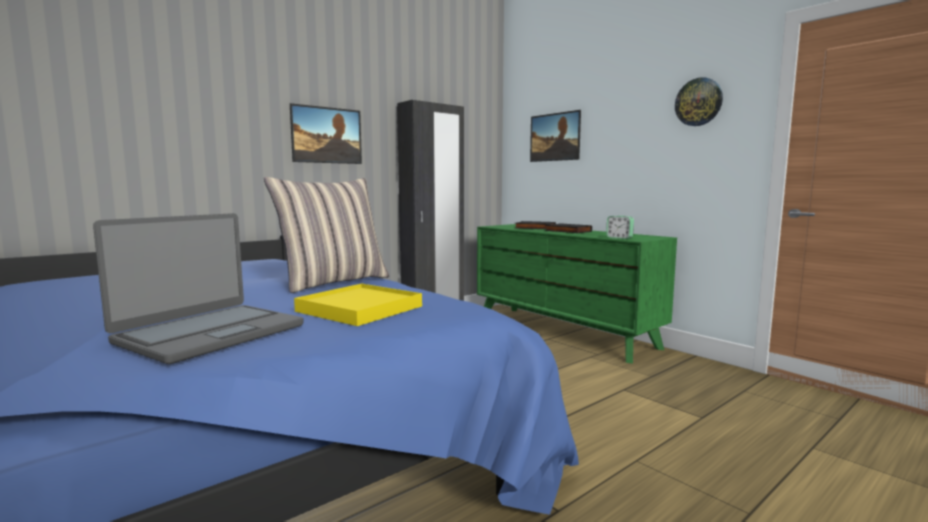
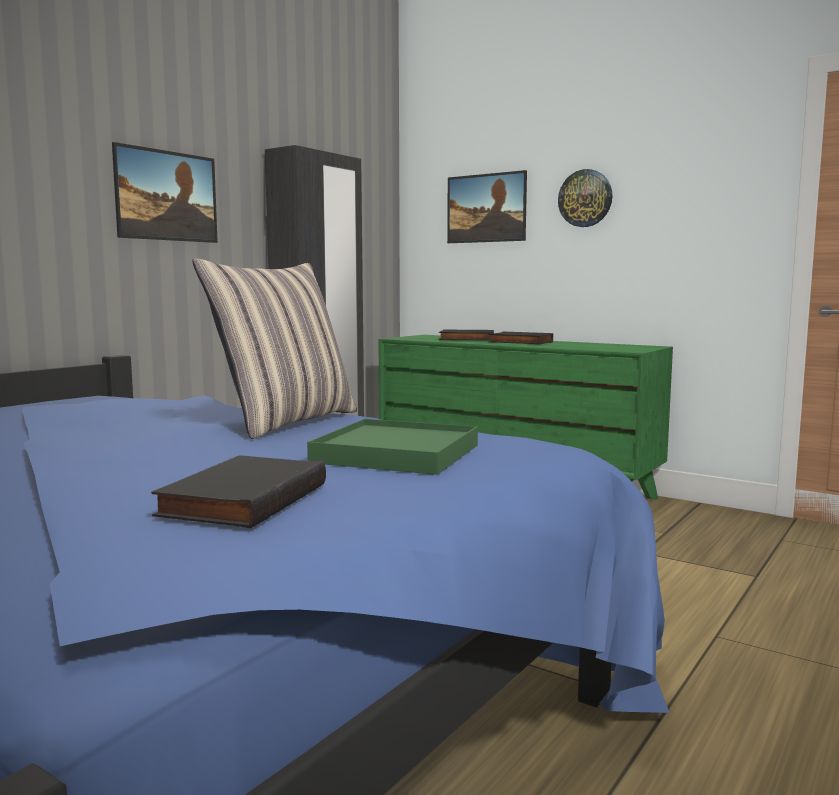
camera: 15 degrees left, 0 degrees up
(210, 334) = (242, 499): laptop -> black book
(359, 309) = (396, 454): yellow tray -> green tray
(619, 238) = (605, 349): alarm clock -> none
(698, 102) = (697, 166): wall clock -> wall clock (585, 198)

